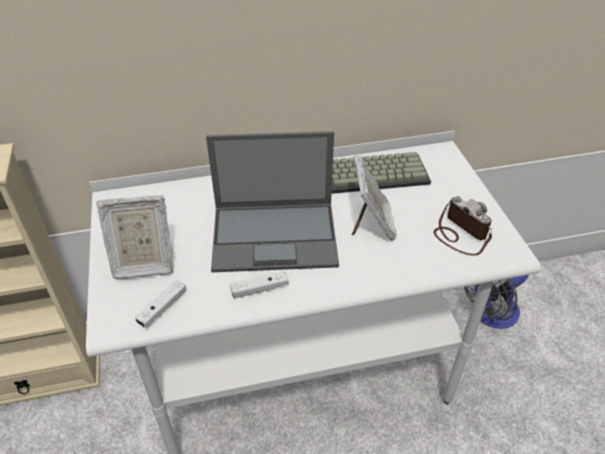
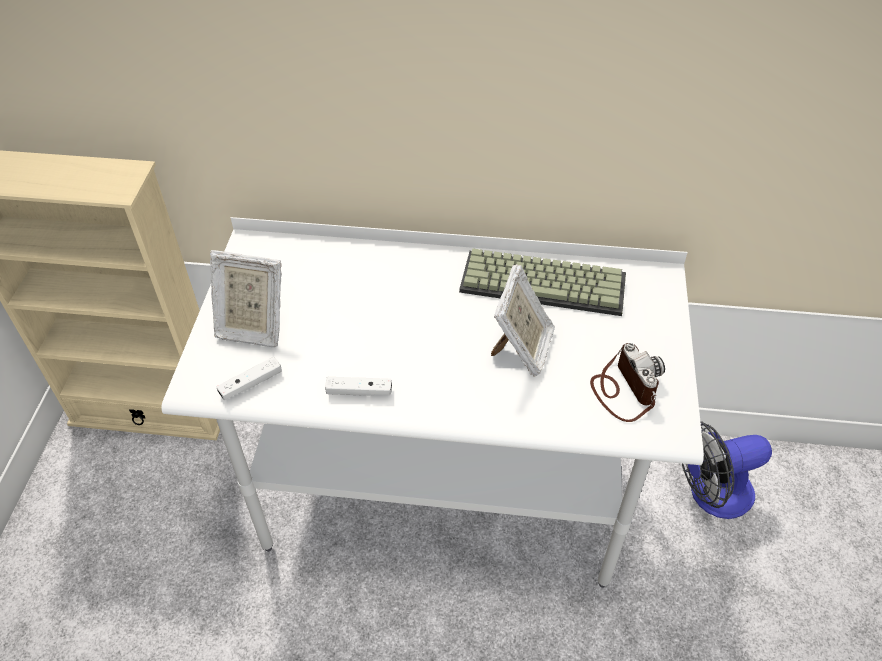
camera: 20 degrees right, 5 degrees up
(276, 236) = (406, 333): laptop -> none

